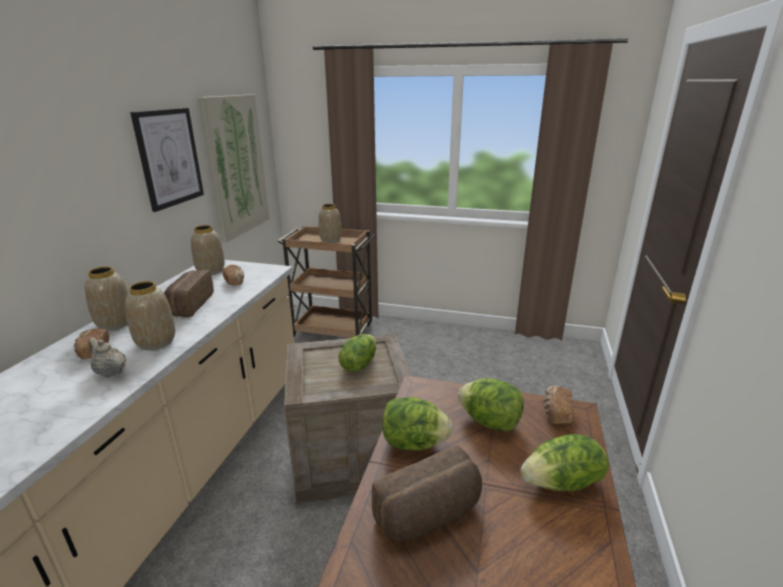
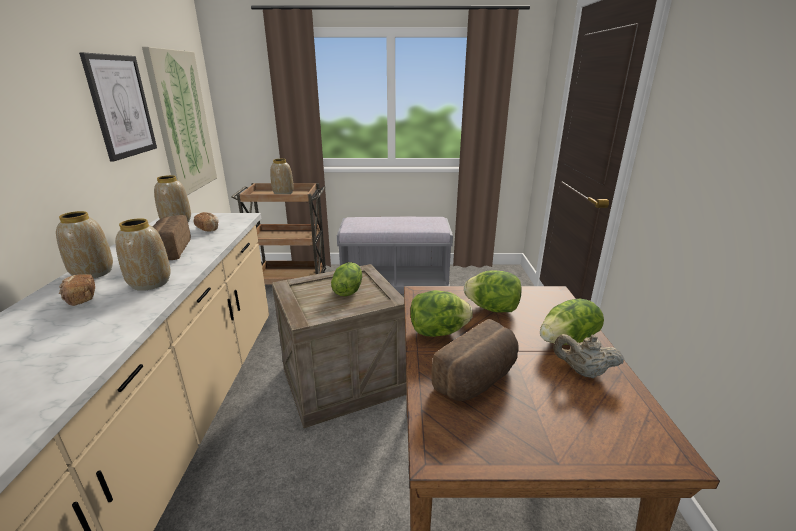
camera: 15 degrees left, 0 degrees up
(110, 372) = (112, 313): beige teapot -> beige teapot (583, 372)
(442, 347) = (395, 283): none -> grey bench
(555, 413) = (539, 296): bread -> none

